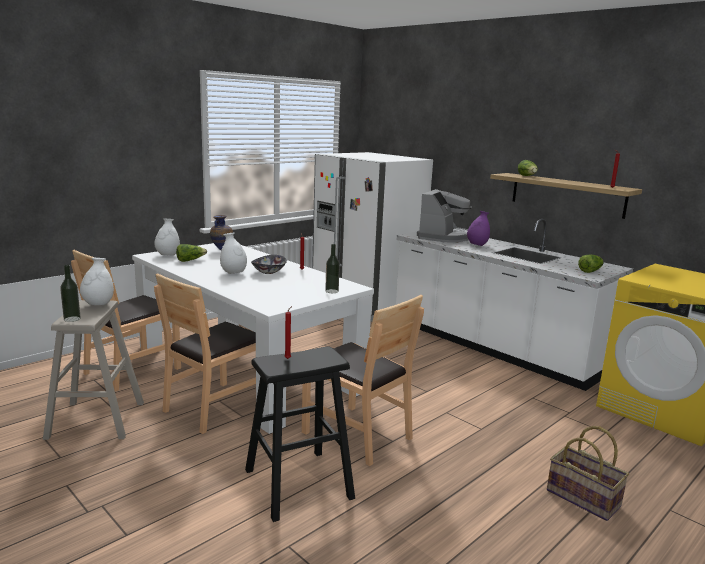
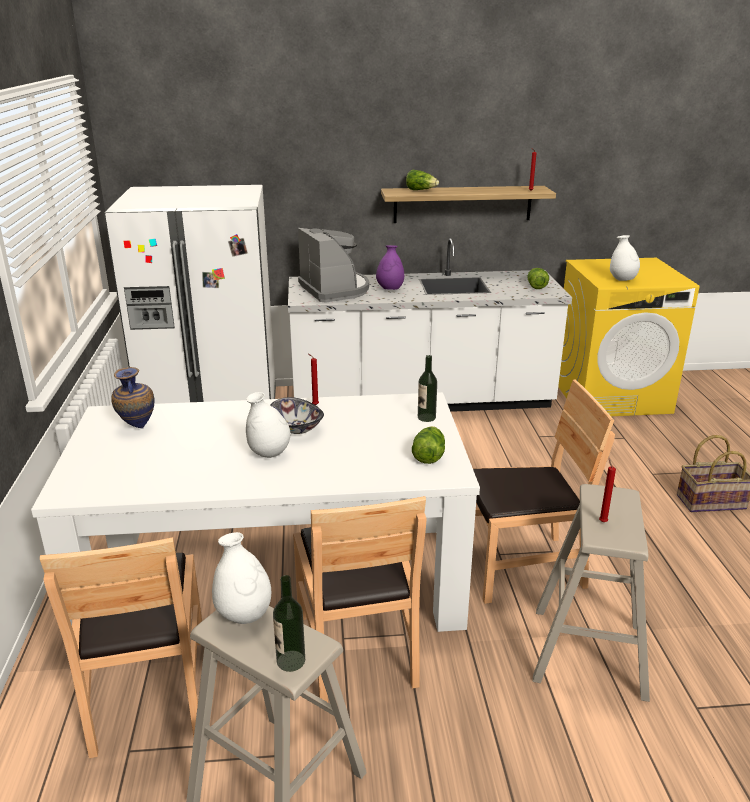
camera: 50 degrees left, 10 degrees up
(168, 255) = (92, 478): white vase -> white vase (622, 280)
(190, 260) = (151, 467): lettuce -> lettuce (428, 455)
(298, 483) = (588, 651): black stool -> beige stool

